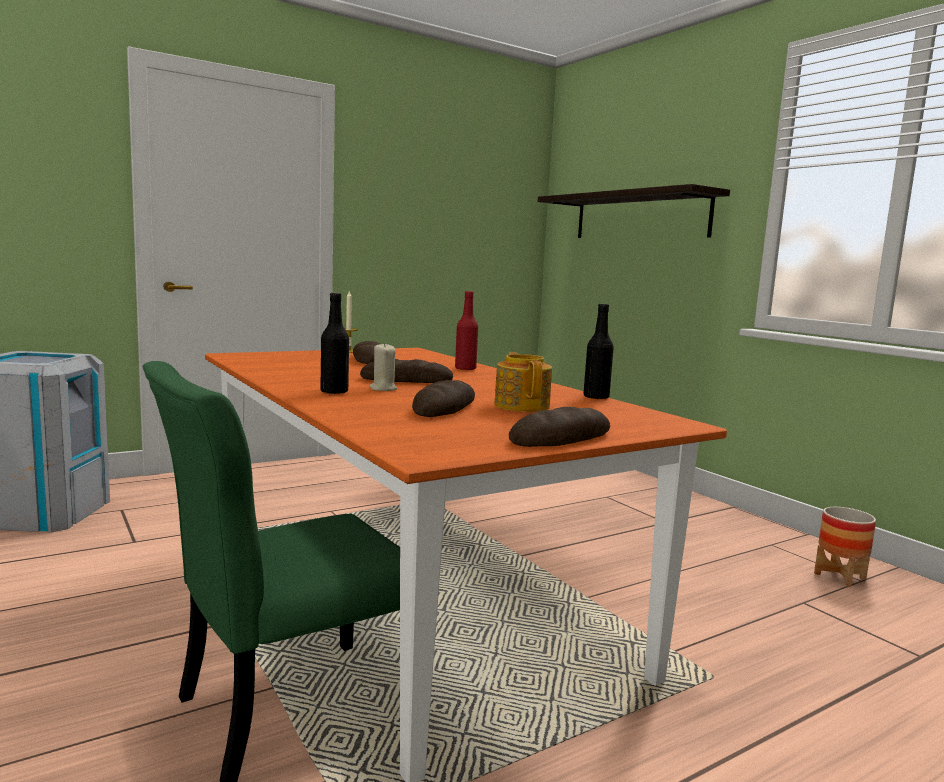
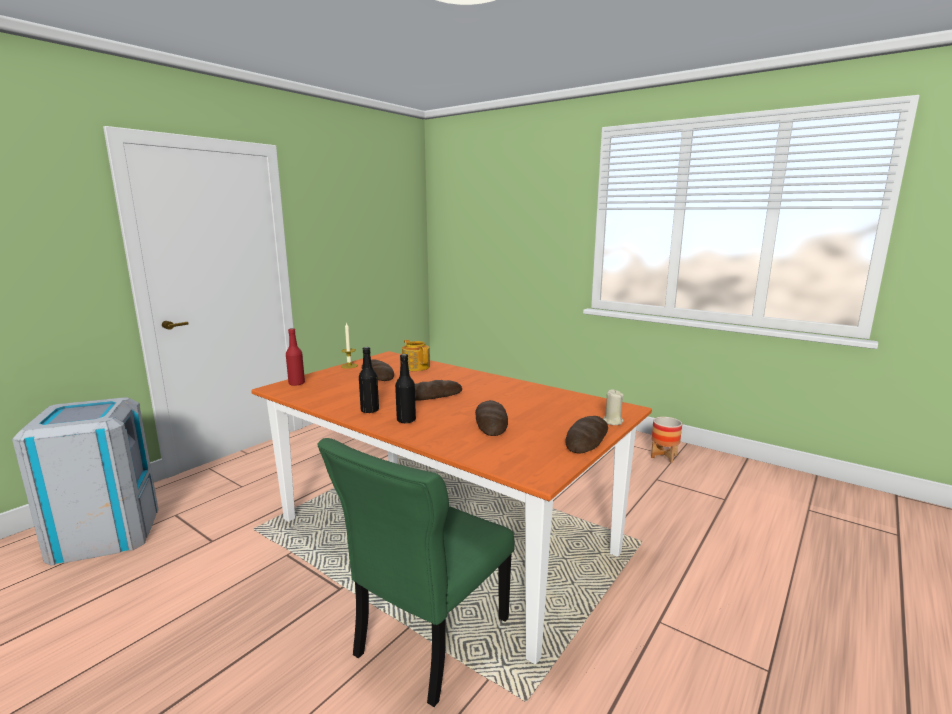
camera: 20 degrees left, 5 degrees up
(383, 389) = (430, 409): beige candle -> beige candle (612, 421)
(465, 369) = (450, 373): red bottle -> red bottle (296, 383)
(522, 406) = (530, 410): teapot -> teapot (416, 367)
(596, 397) = (558, 390): black bottle -> black bottle (369, 410)
(639, 216) = (503, 233): shelf -> none

